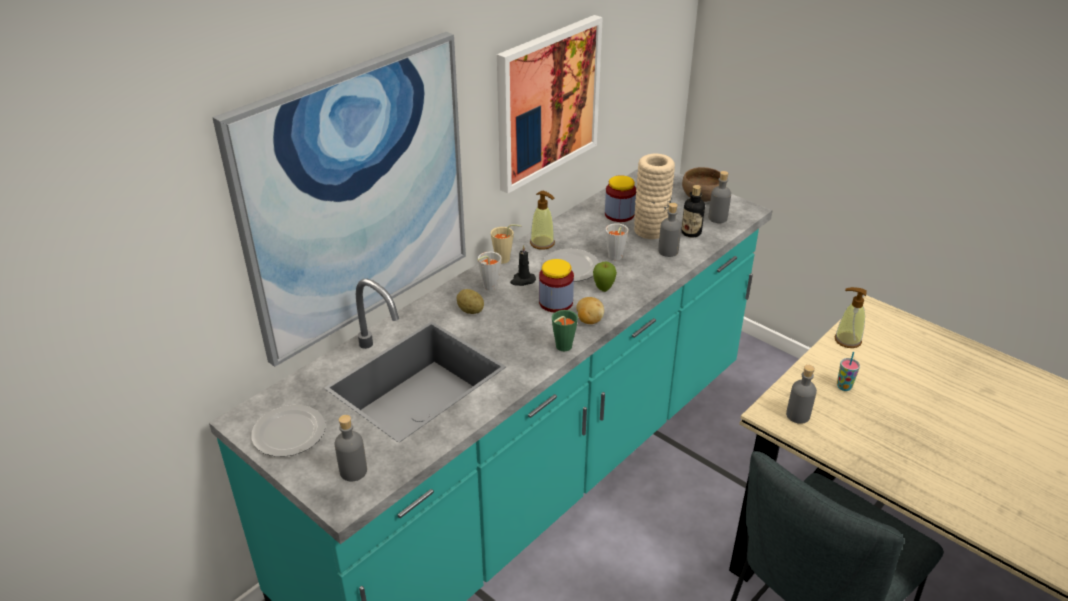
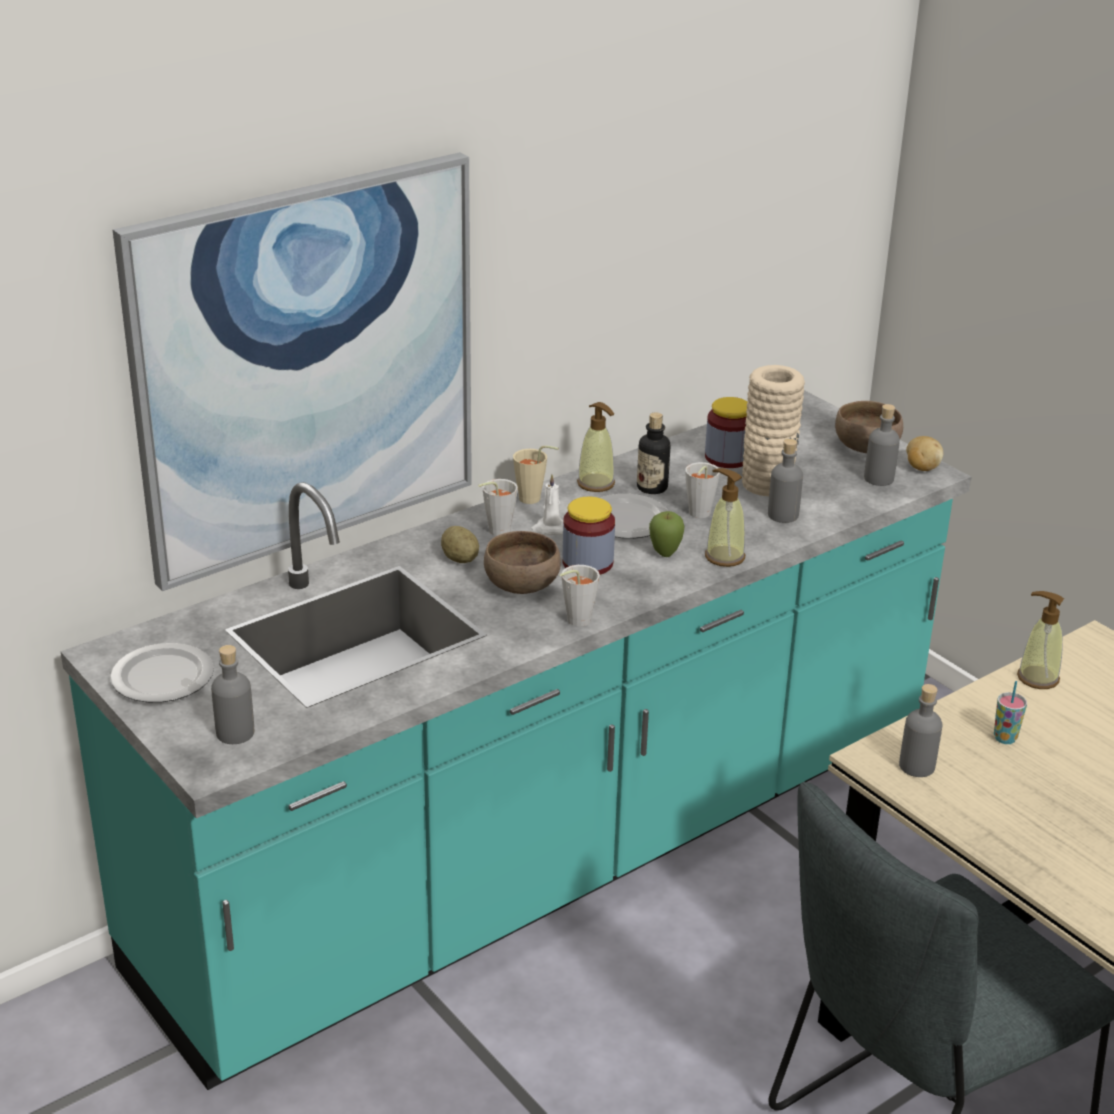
camera: 10 degrees right, 5 degrees down
(517, 324) = (521, 584): none -> brown bowl
(522, 280) = (549, 529): black candle -> white candle
(547, 102) = (622, 273): picture -> none
(561, 348) = (574, 621): green cup -> grey cup
(589, 320) = (628, 591): potato -> potato (921, 468)
(642, 286) = (724, 557): none -> soap dispenser
(691, 232) = (829, 494): bottle -> bottle (652, 487)

